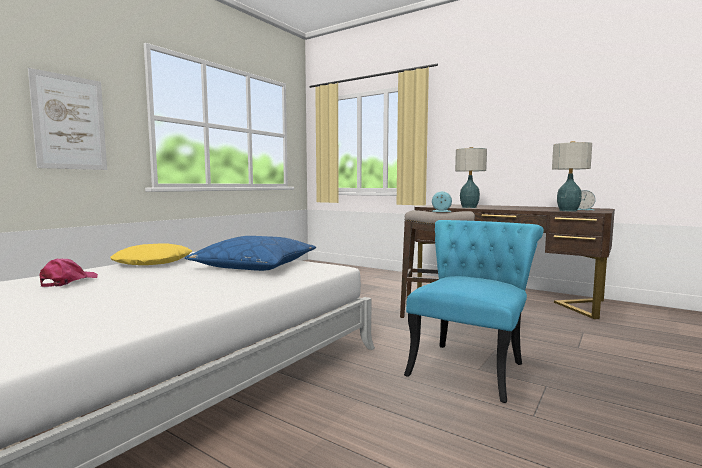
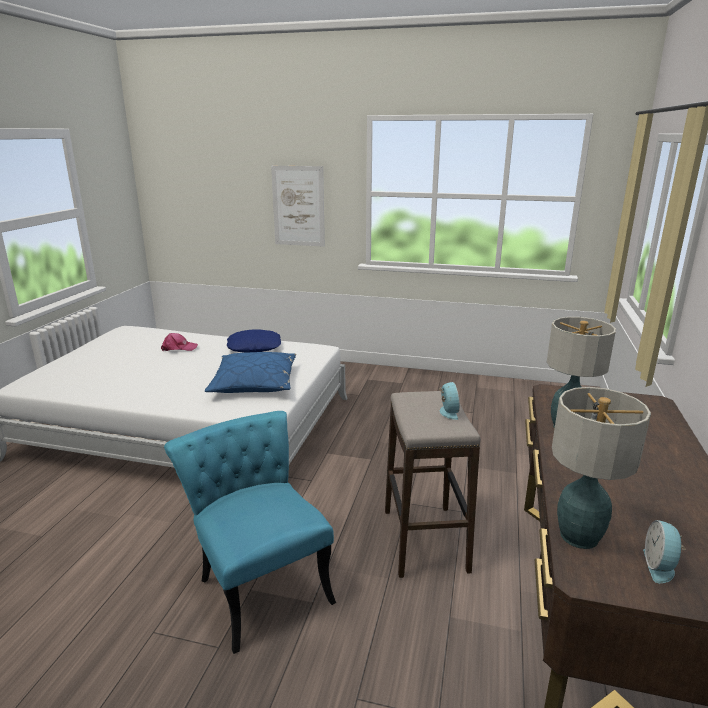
camera: 70 degrees right, 15 degrees up
(153, 262) = (254, 347): yellow pillow -> blue pillow
(470, 365) = (259, 582): turquoise chair -> turquoise chair turned 135 degrees counterclockwise

